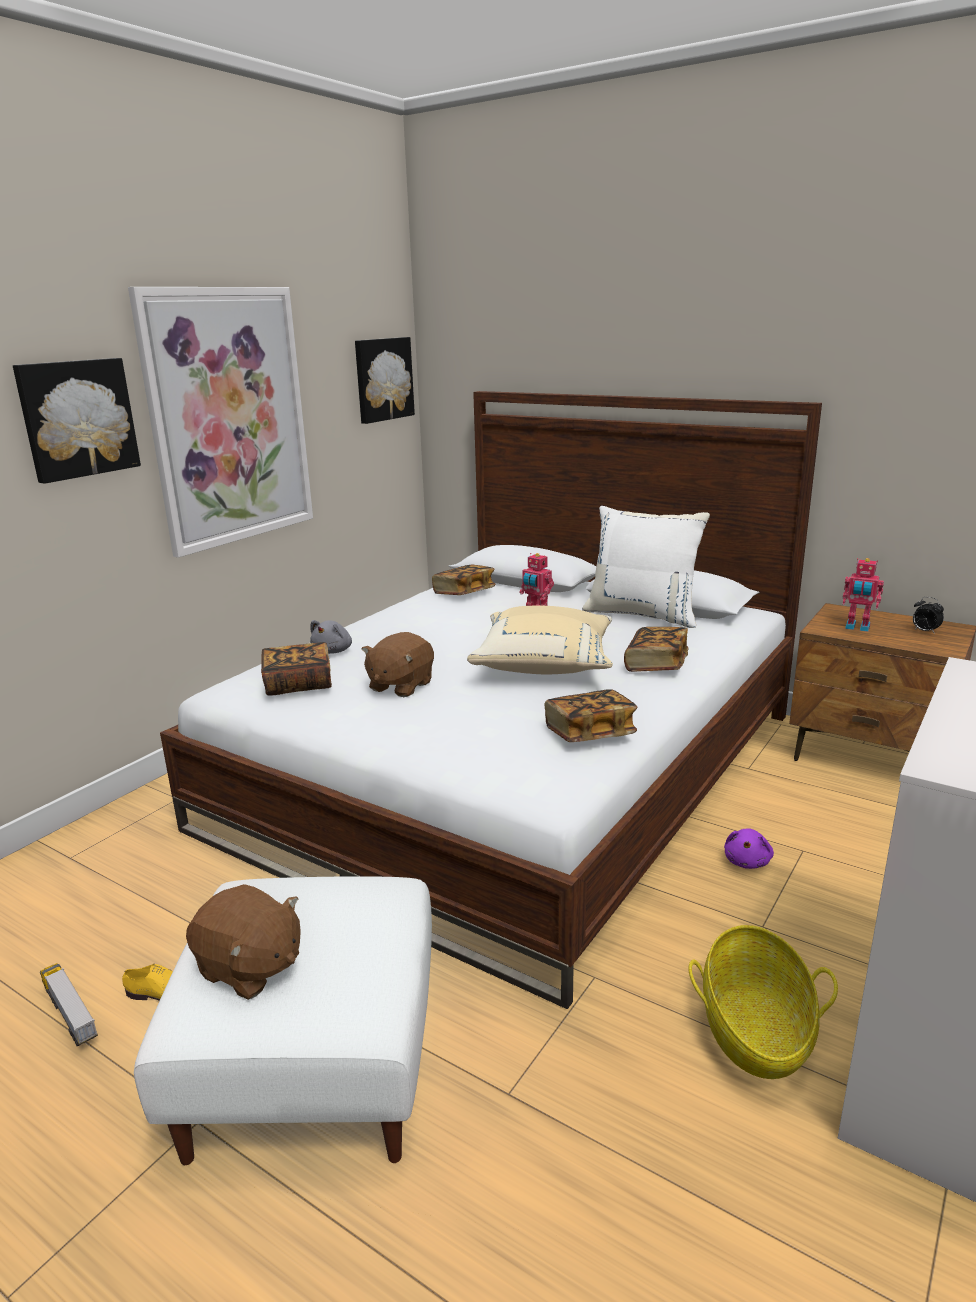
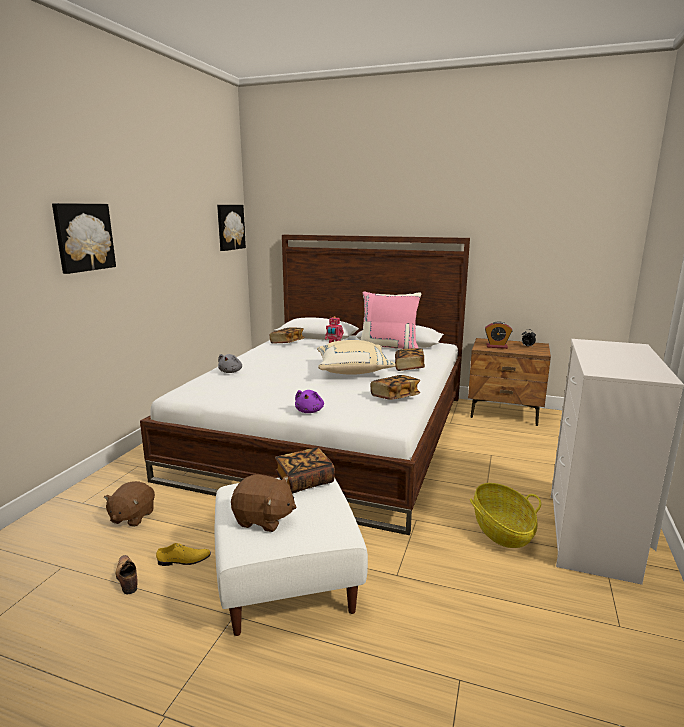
camera: 15 degrees left, 5 degrees down
(70, 1014) = (127, 578): toy truck -> shoe
(229, 417) = (158, 242): picture -> none
(298, 684) = (222, 387): book -> book (304, 481)
(400, 686) = (280, 384): brown plush toy -> brown plush toy (132, 517)
(643, 614) = (389, 347): white pillow -> pink pillow
(747, 861) = (467, 462): purple plush toy -> purple plush toy (309, 411)
(857, 627) = (496, 346): toy robot -> alarm clock

